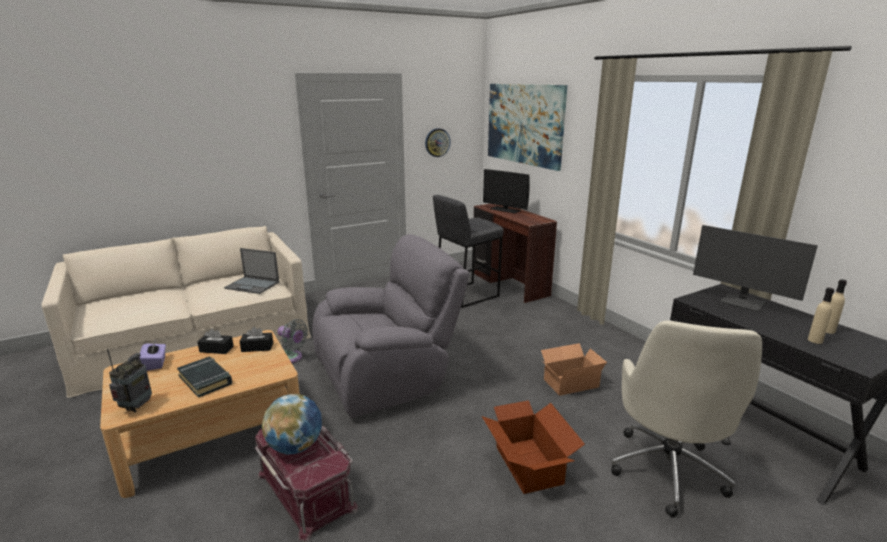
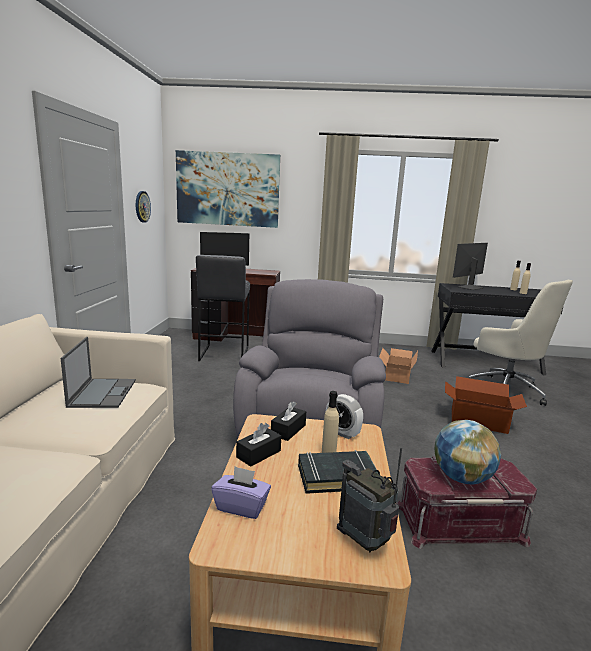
camera: 55 degrees left, 5 degrees down
(235, 369) = (328, 452): none -> beige bottle
(253, 285) = (103, 393): laptop -> laptop turned 60 degrees counterclockwise
(269, 365) = (342, 433): none -> alarm clock
(292, 358) = (203, 461): grey fan -> none
(742, 303) = (469, 287): monitor -> monitor turned 150 degrees clockwise

